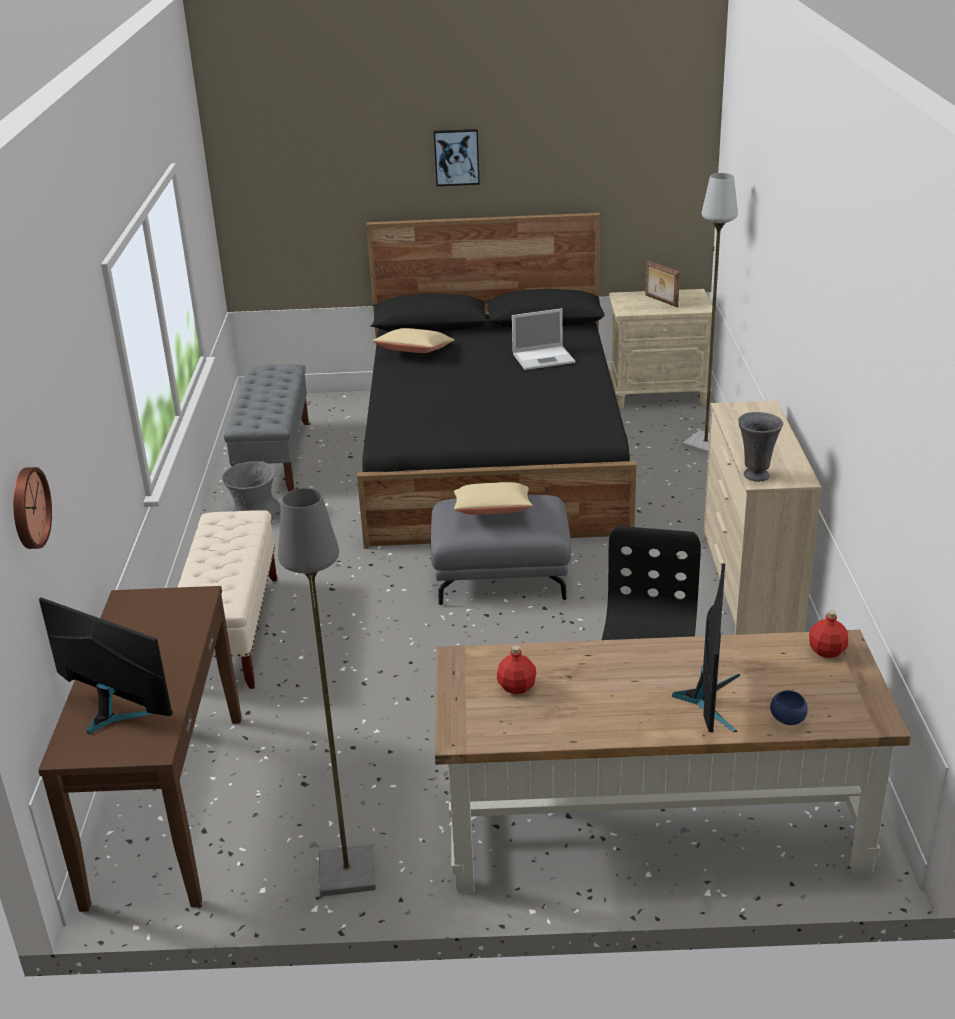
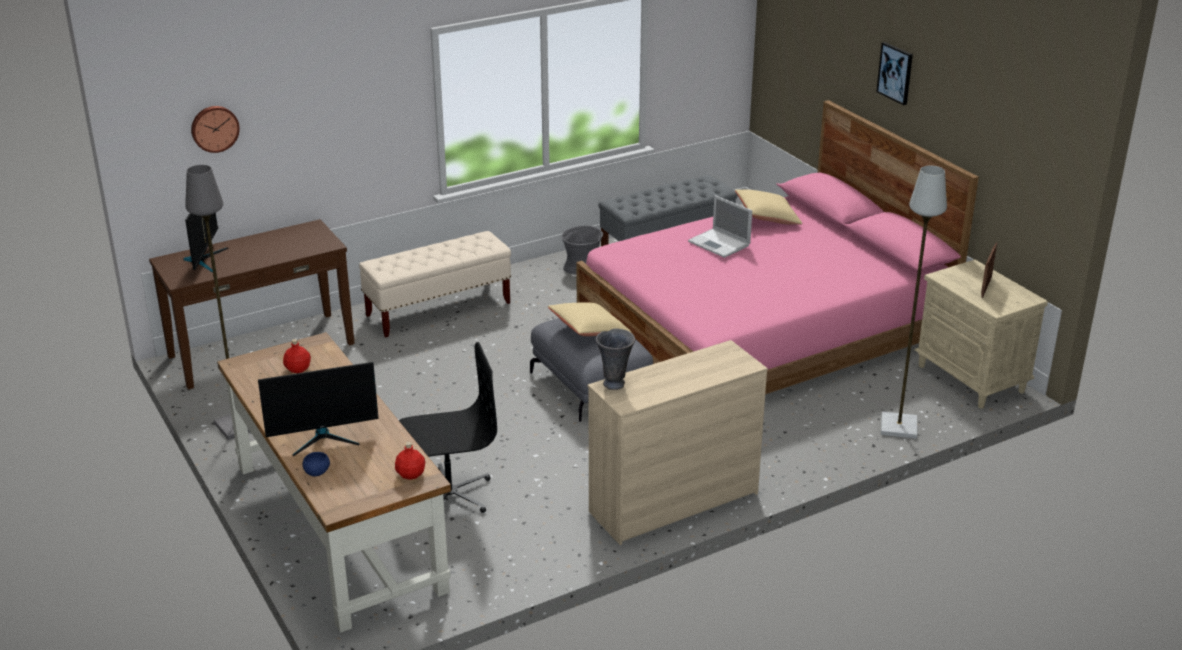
camera: 60 degrees right, 0 degrees up
(494, 456) = (764, 332): black bed -> pink bed
(544, 358) = (819, 270): laptop -> laptop (720, 244)

